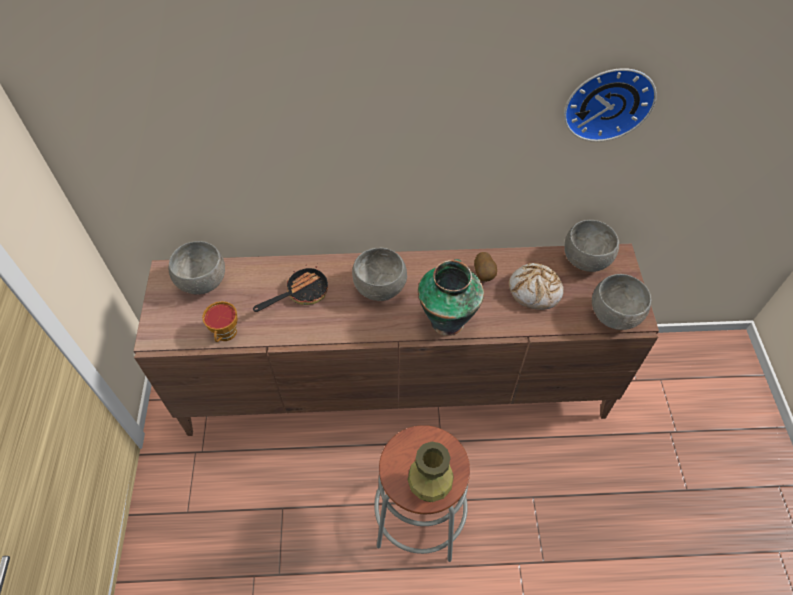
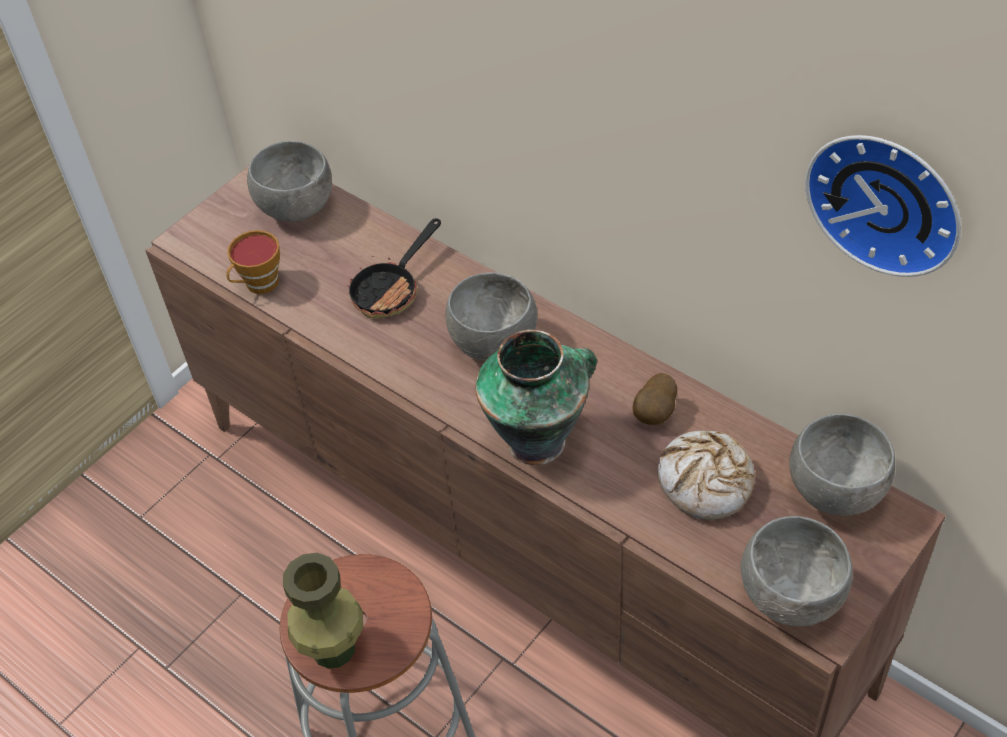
camera: 45 degrees right, 5 degrees down
(301, 293) = (392, 289): frying pan -> frying pan turned 120 degrees clockwise

